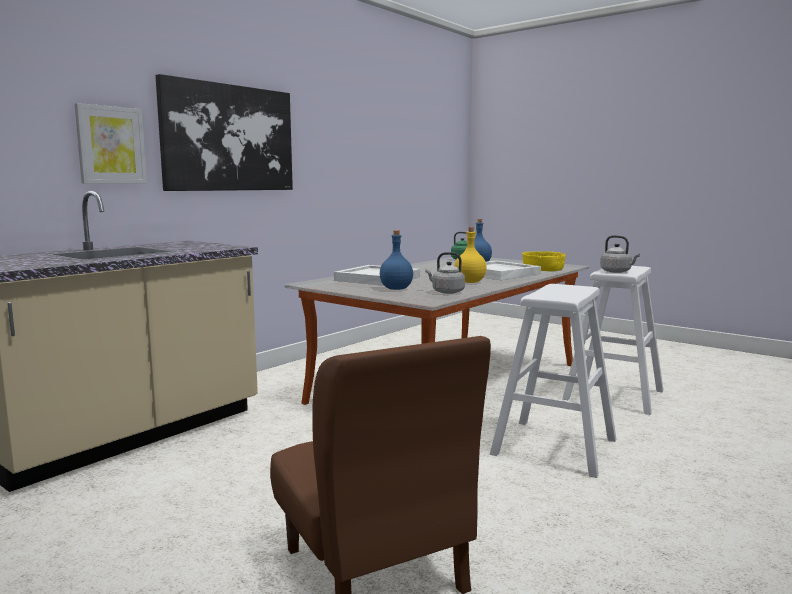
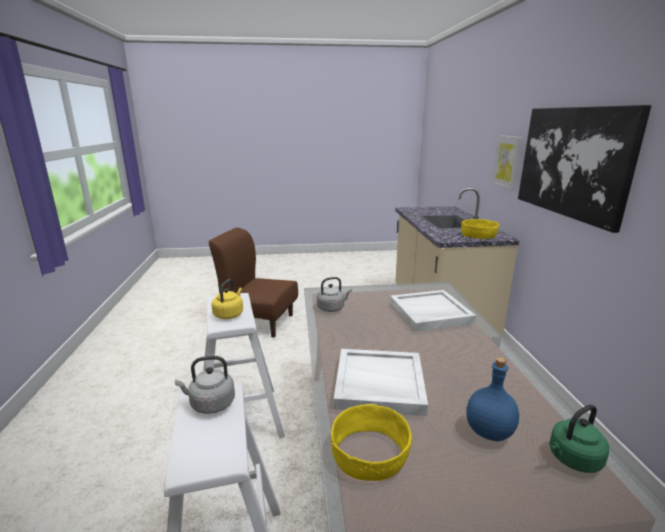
camera: 135 degrees right, 10 degrees up
(190, 244) = (479, 235): none -> yellow bowl
(396, 289) = (371, 300): blue bottle -> none
(470, 282) = (354, 337): yellow bottle -> none
(565, 290) = (229, 314): none -> yellow kettle

